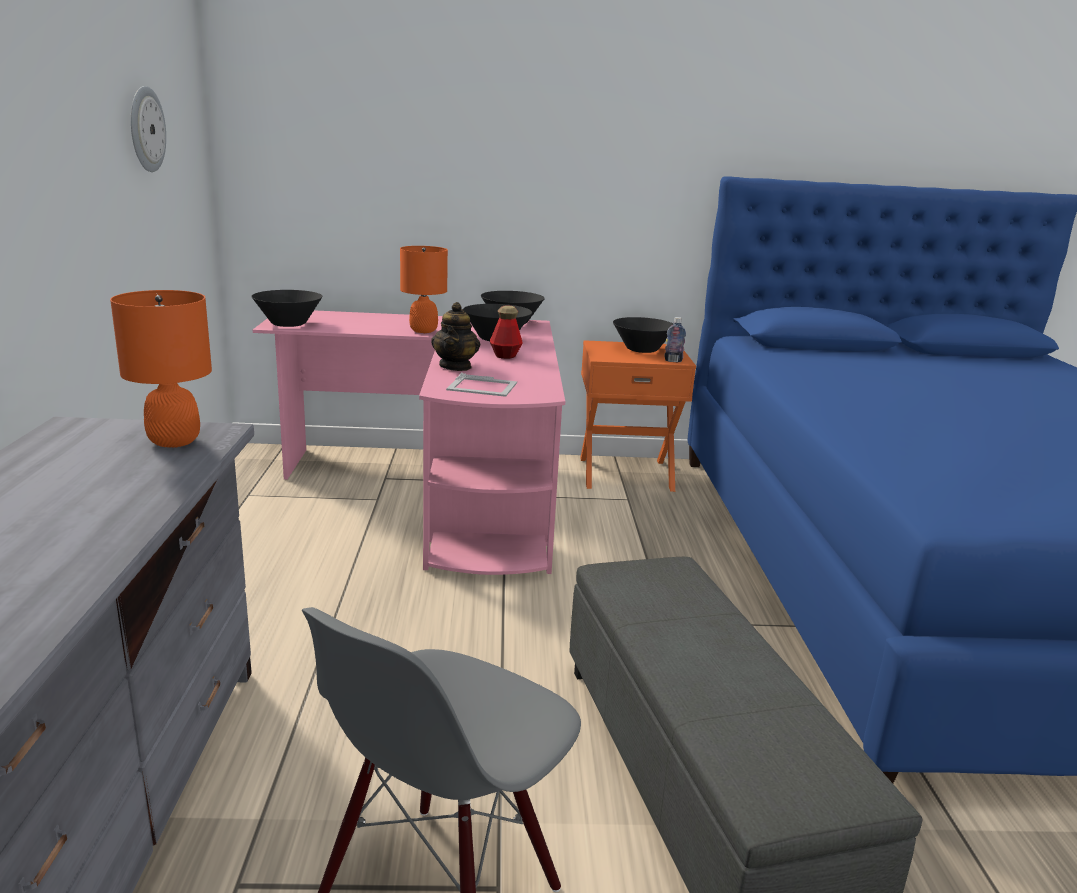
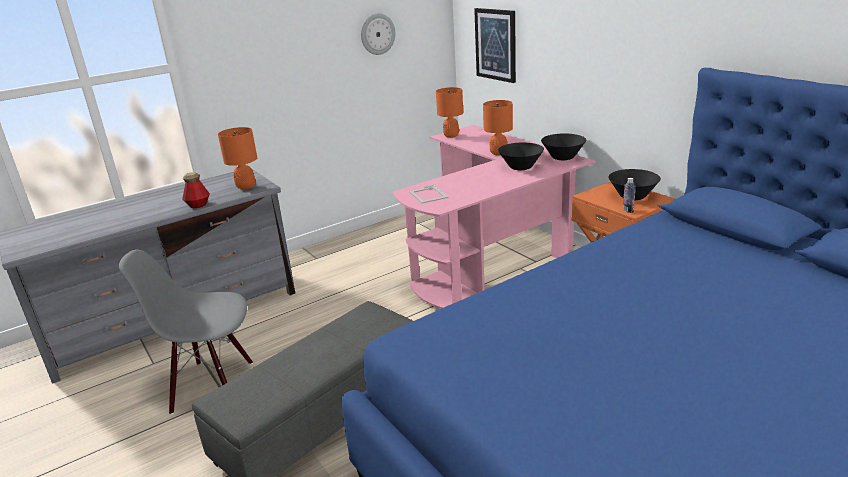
camera: 60 degrees right, 5 degrees up
(288, 324) = (451, 136): black bowl -> orange table lamp
(329, 167) = (496, 44): none -> picture
(456, 366) = (450, 180): teapot -> none
(505, 355) = (492, 179): bottle -> bottle (198, 205)

